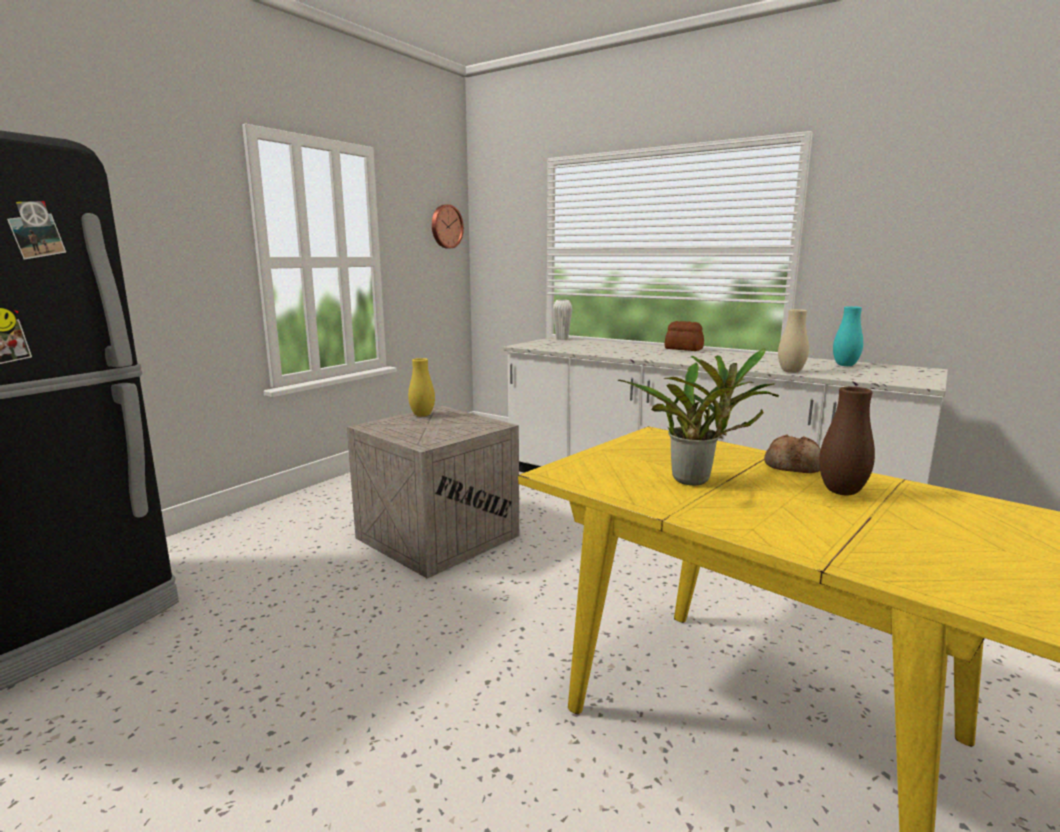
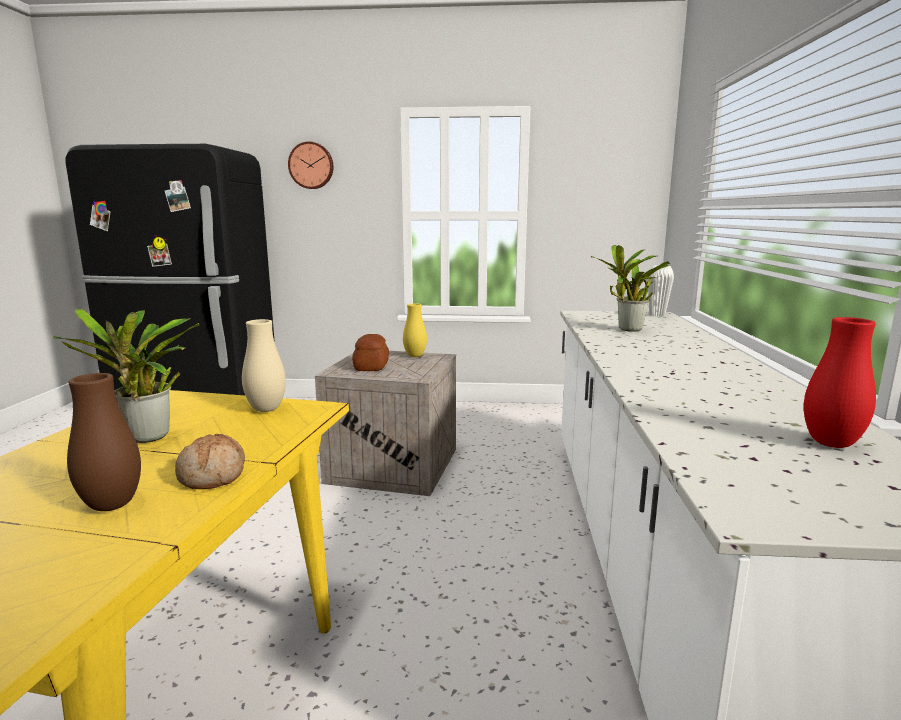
camera: 60 degrees right, 0 degrees up
(446, 226) = (628, 177): wall clock -> wall clock (311, 165)
(599, 348) = (627, 330): none -> potted plant
(683, 349) = (722, 353): bread -> bread (370, 366)
(791, 371) = (660, 412): beige vase -> beige vase (266, 409)
(845, 365) = (831, 443): turquoise vase -> red vase

